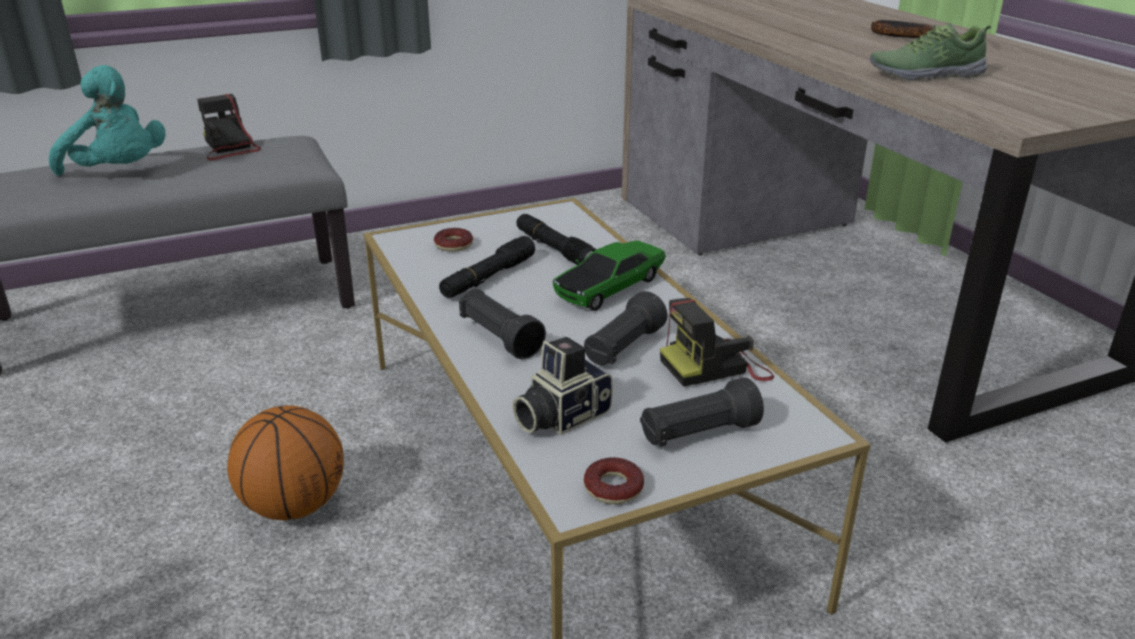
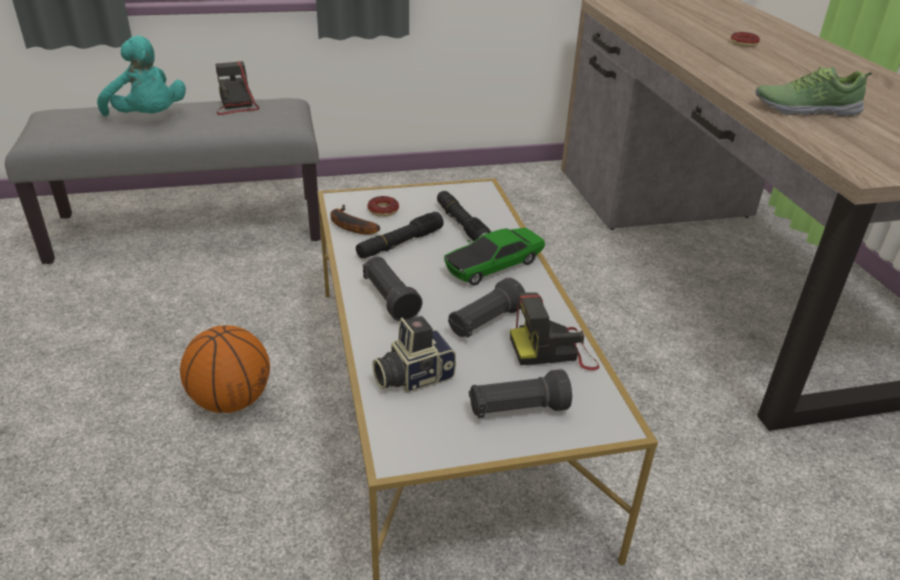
camera: 10 degrees right, 5 degrees up
(613, 487) = (431, 446): donut -> donut (743, 43)
(895, 35) = (799, 64): banana -> banana (349, 226)

